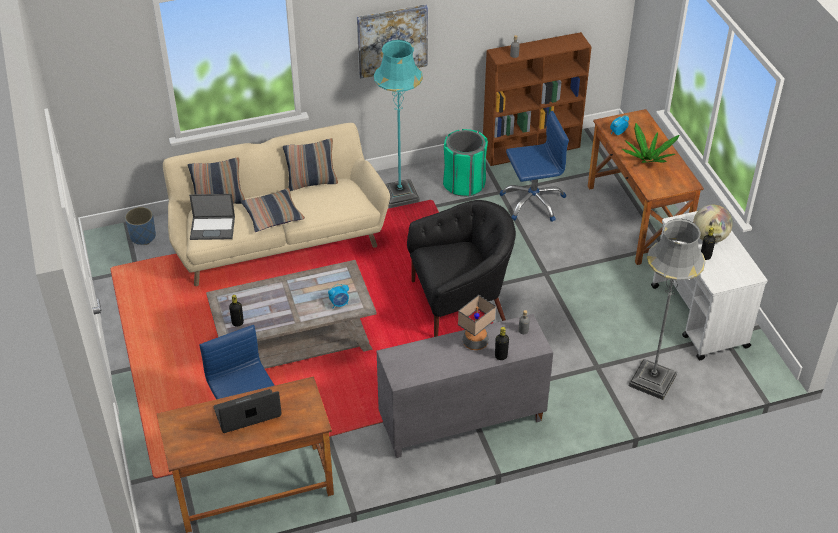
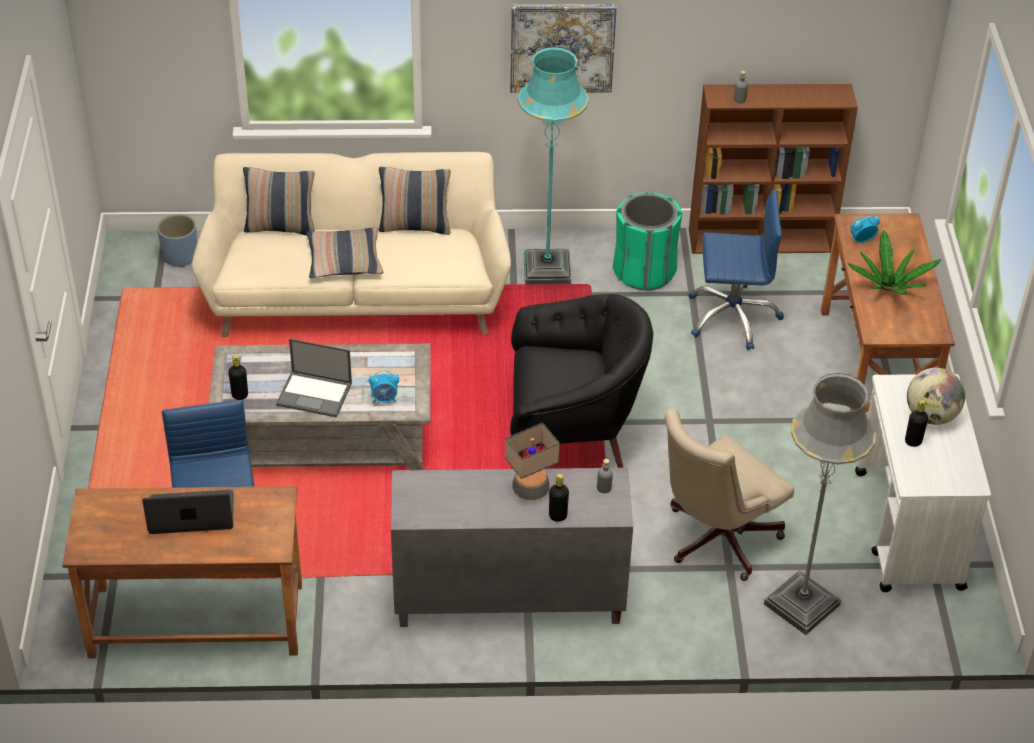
camera: 15 degrees right, 0 degrees up
(213, 228) = (258, 261): laptop -> laptop (315, 394)
(580, 351) = (714, 540): none -> beige office chair

